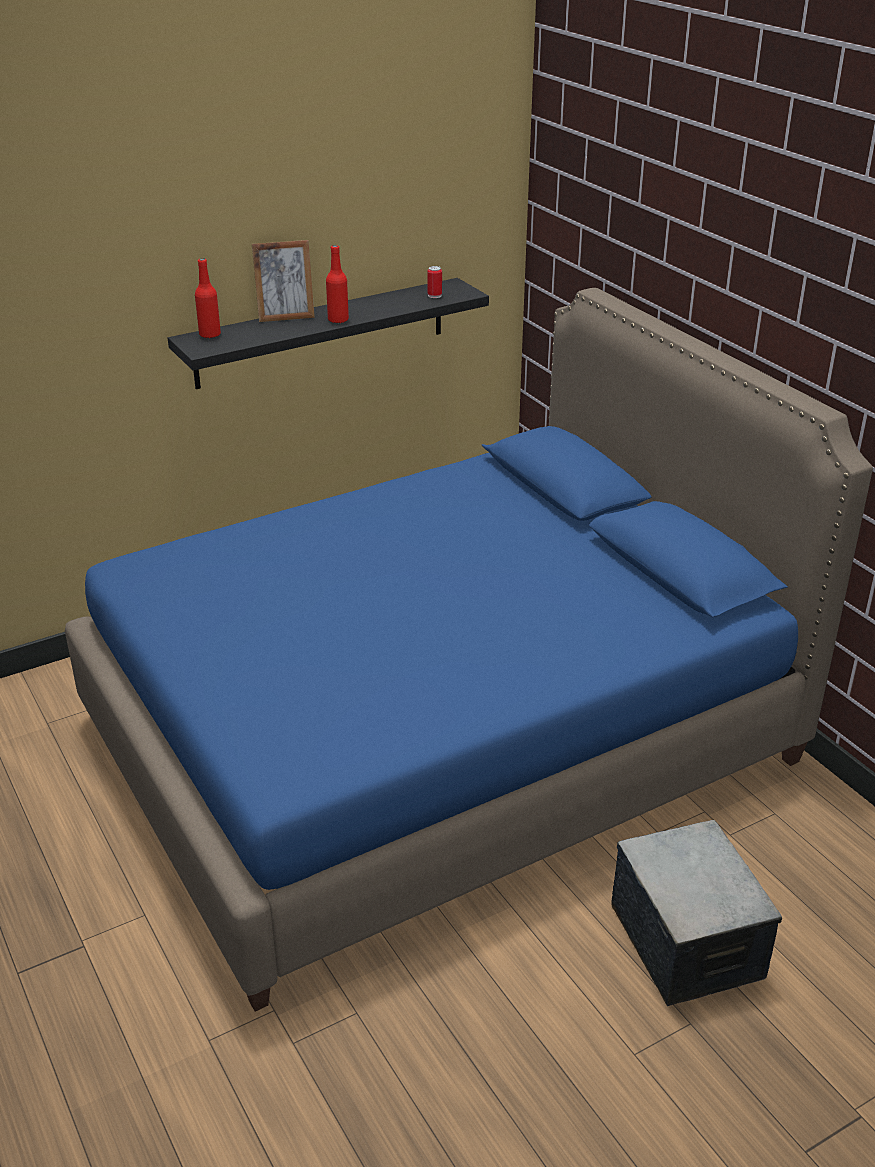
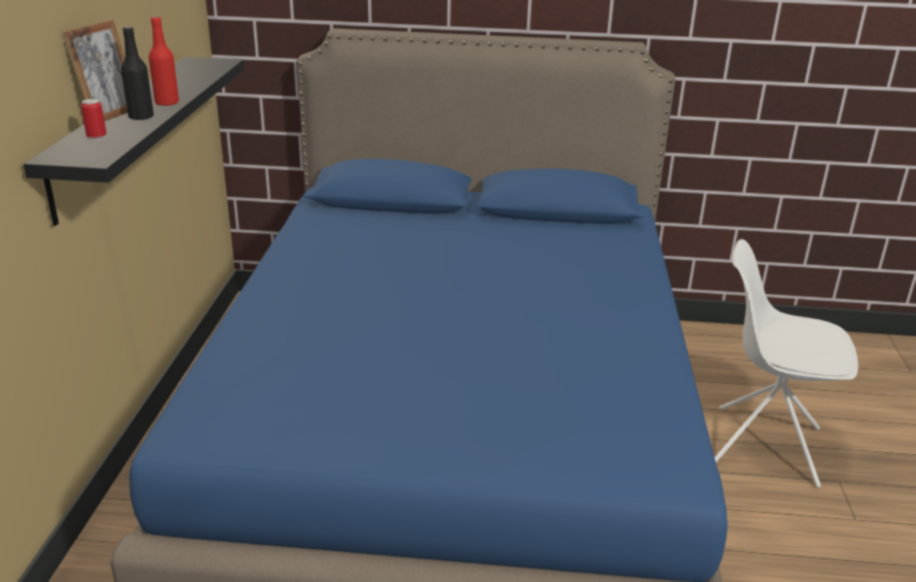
camera: 55 degrees left, 5 degrees down
(210, 334) = (69, 147): red bottle -> none
(296, 326) = (141, 117): none -> black bottle
(434, 295) = (202, 69): can -> can (96, 137)
(687, 941) = (763, 445): storage box -> white chair

